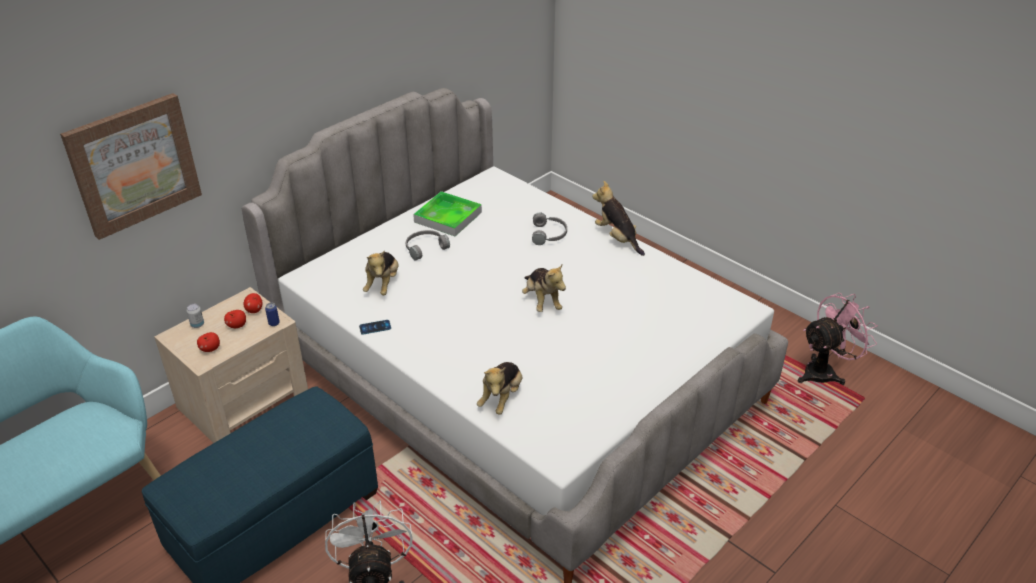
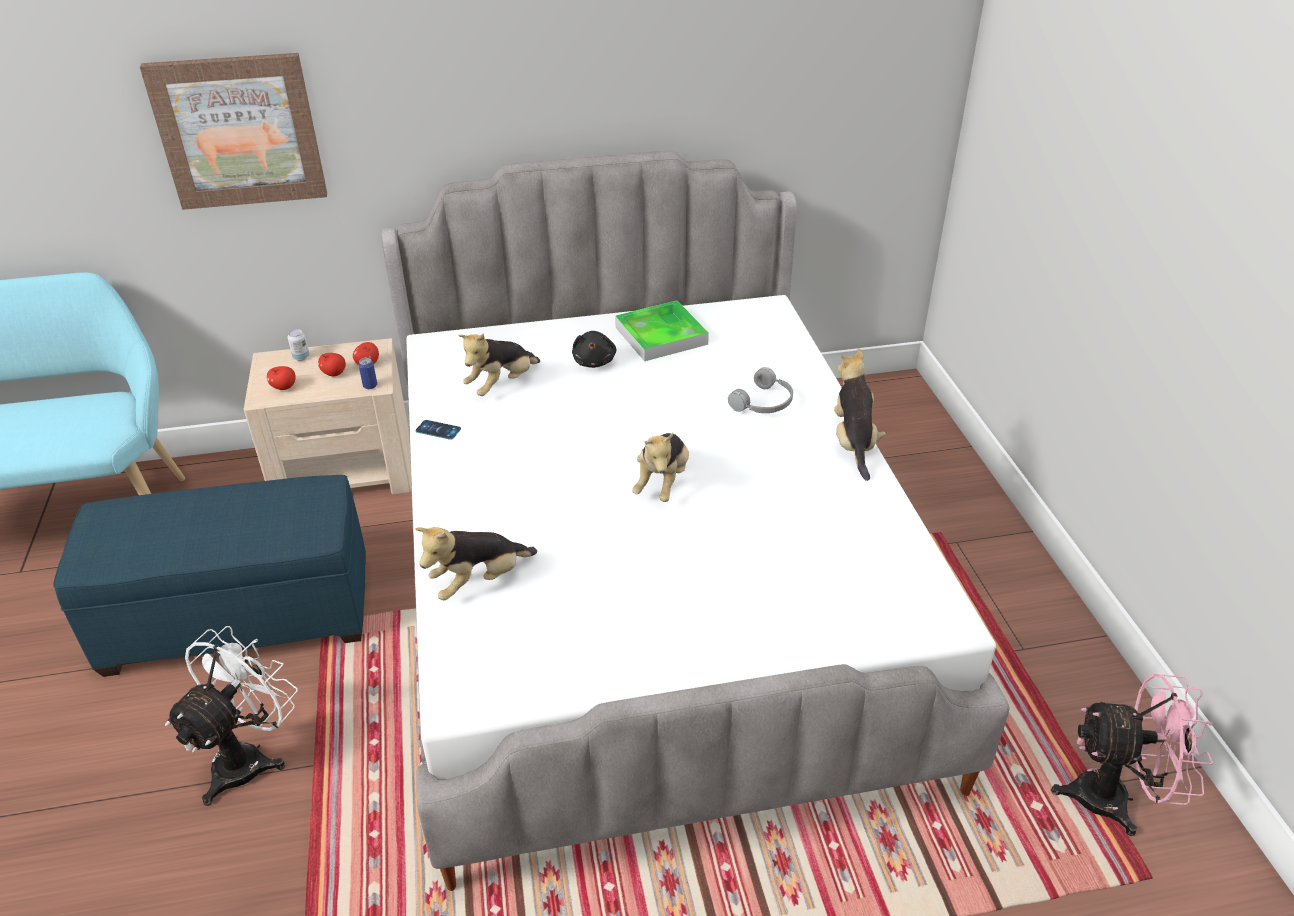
camera: 35 degrees right, 0 degrees up
(425, 248) = (594, 361): grey headphones -> black plush toy

